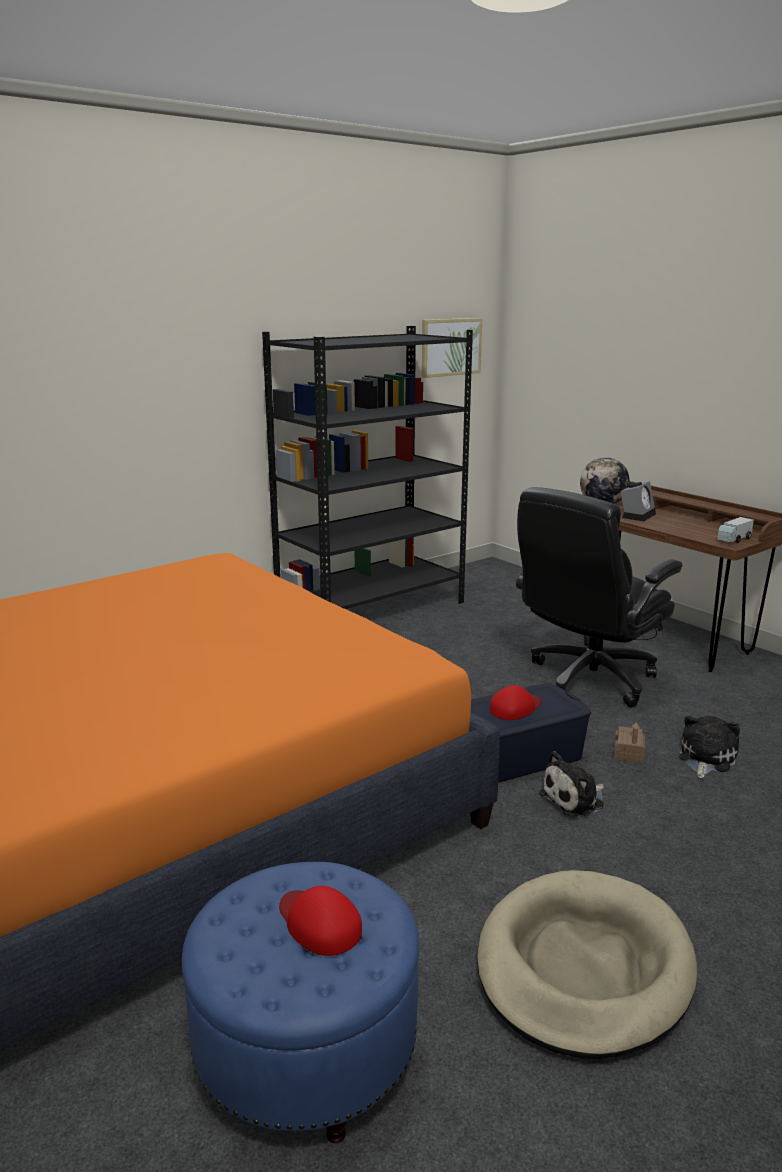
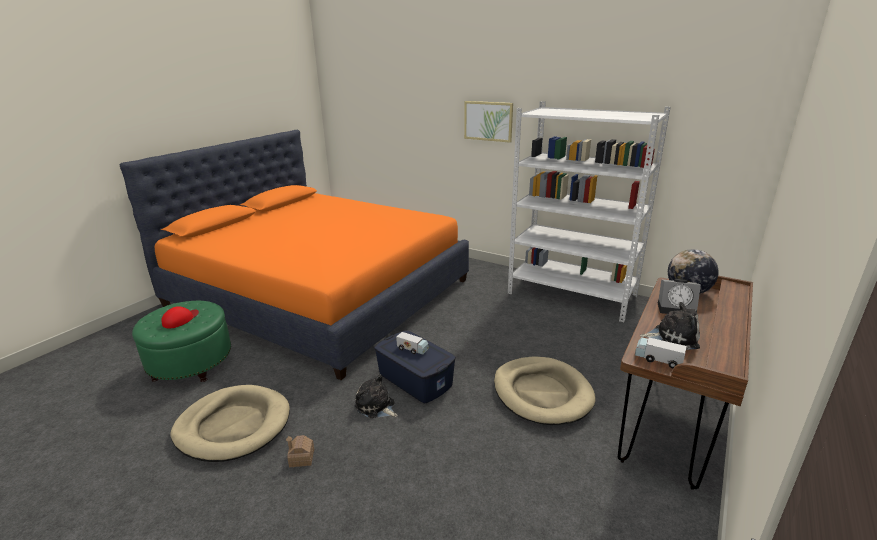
camera: 70 degrees right, 5 degrees up
(307, 1053) = (191, 365): blue ottoman -> green ottoman
(371, 608) = (572, 294): black bookcase -> white bookcase
(450, 347) = (717, 128): picture -> picture (488, 121)
(515, 708) = (412, 349): red cap -> toy truck
(586, 680) = (542, 393): black office chair -> beige dog bed
(628, 754) = (442, 423): toy house -> toy house (301, 458)
(705, 758) = (456, 463): plush toy -> plush toy (672, 337)

